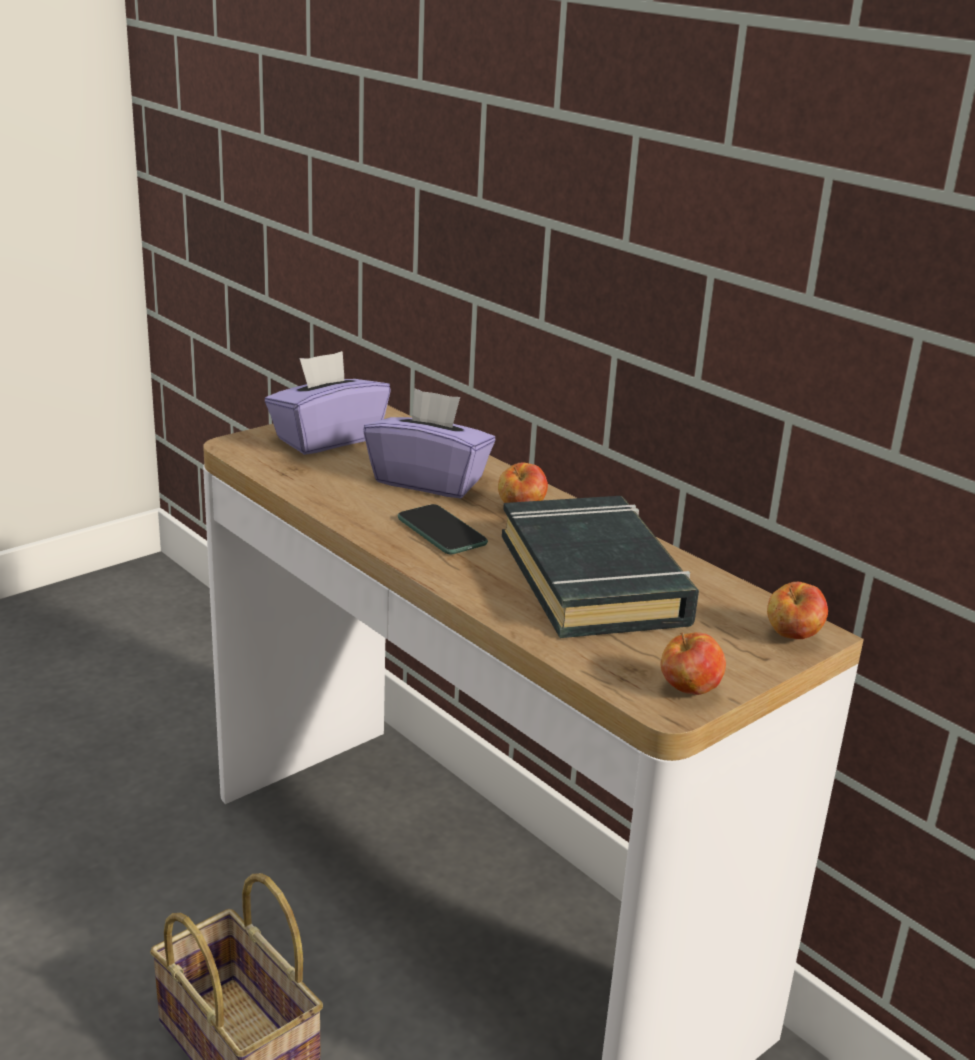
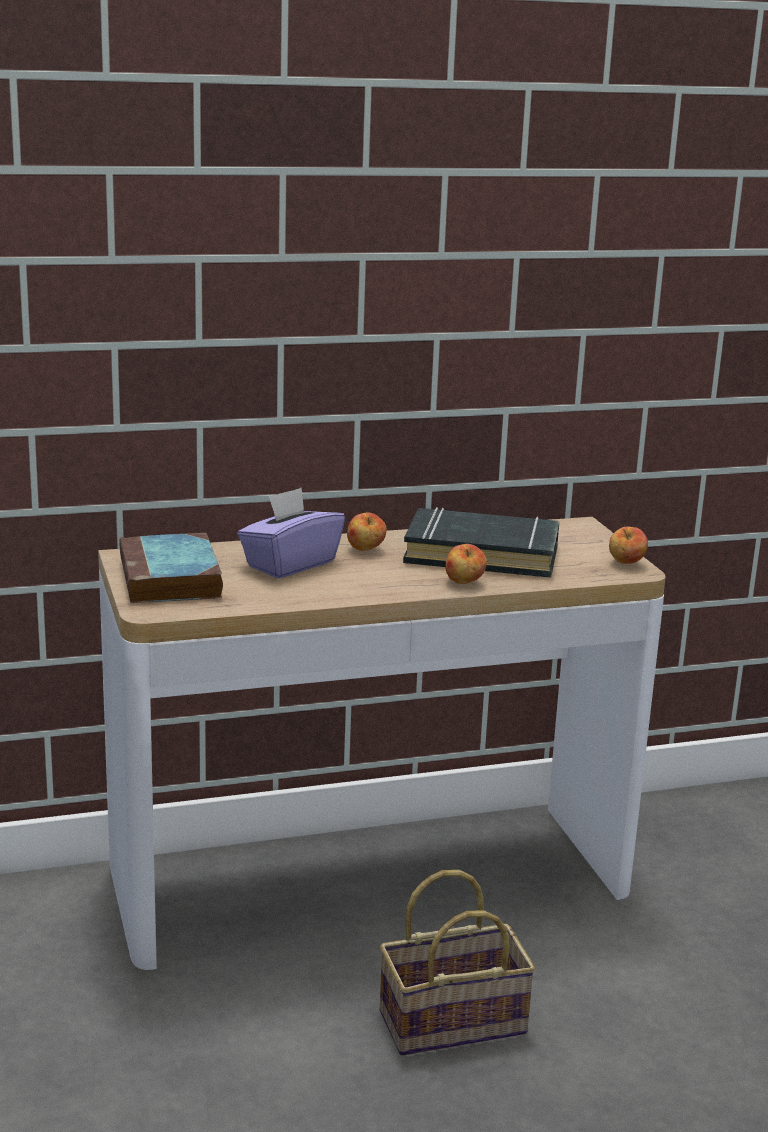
camera: 65 degrees left, 5 degrees down
(327, 438) = (171, 579): purple tissue box -> book
(441, 531) = (379, 577): phone -> none
(793, 637) = (583, 529): apple -> apple (464, 583)

